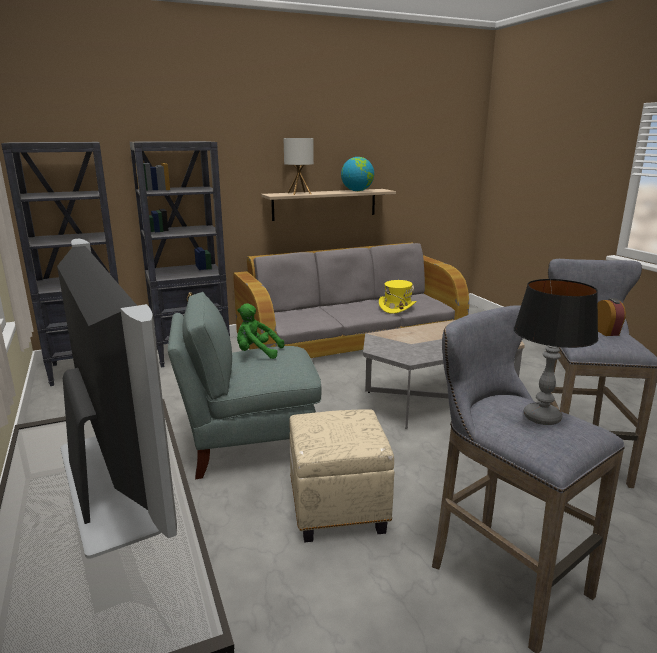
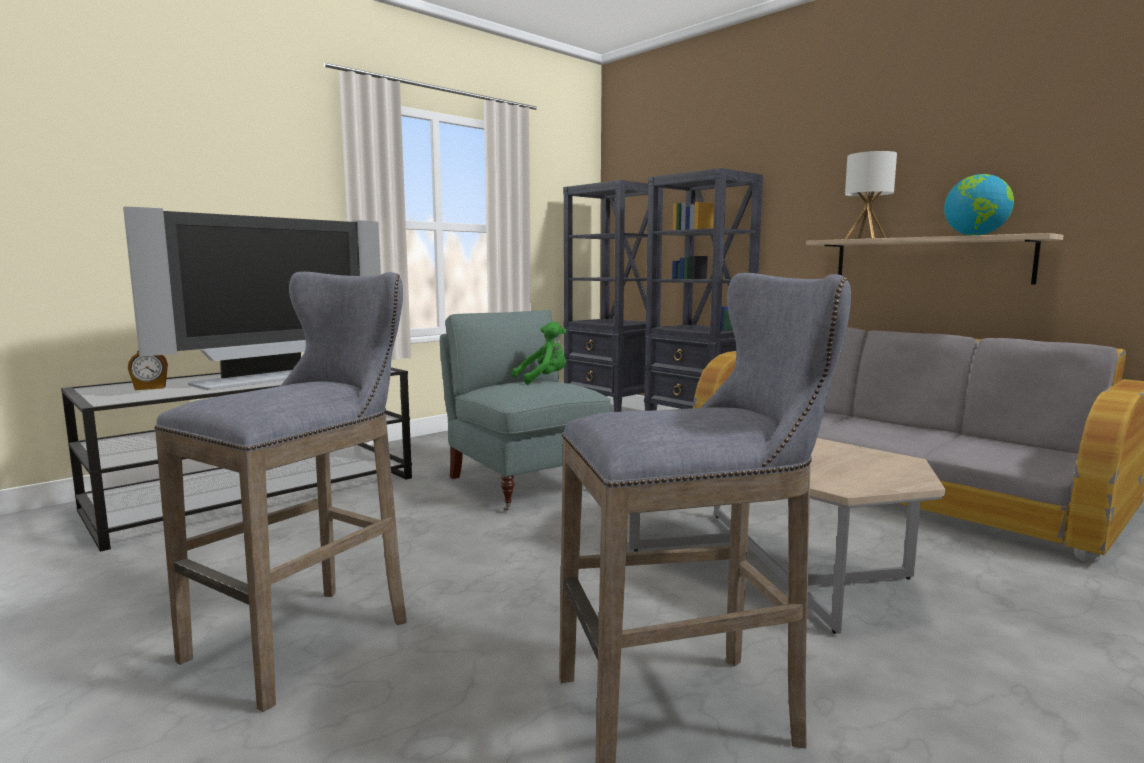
camera: 70 degrees right, 10 degrees down
(257, 352) = (543, 380): green plush toy -> green plush toy turned 75 degrees clockwise
(337, 508) = (425, 535): beige ottoman -> none
(397, 307) = (952, 446): yellow hat -> none
(542, 417) = (275, 390): table lamp -> none
(606, 332) = (680, 415): alarm clock -> alarm clock (150, 388)

